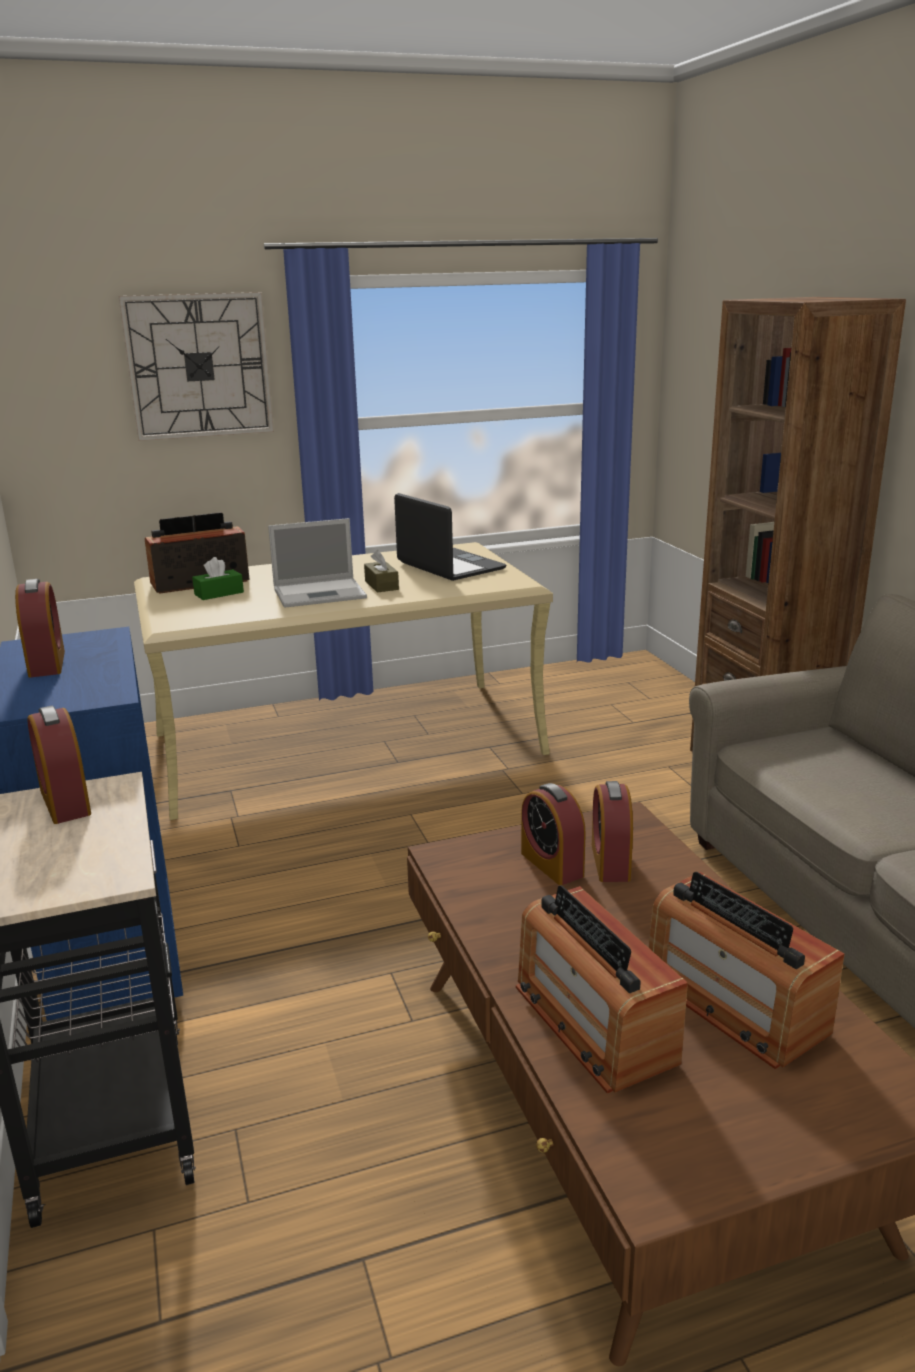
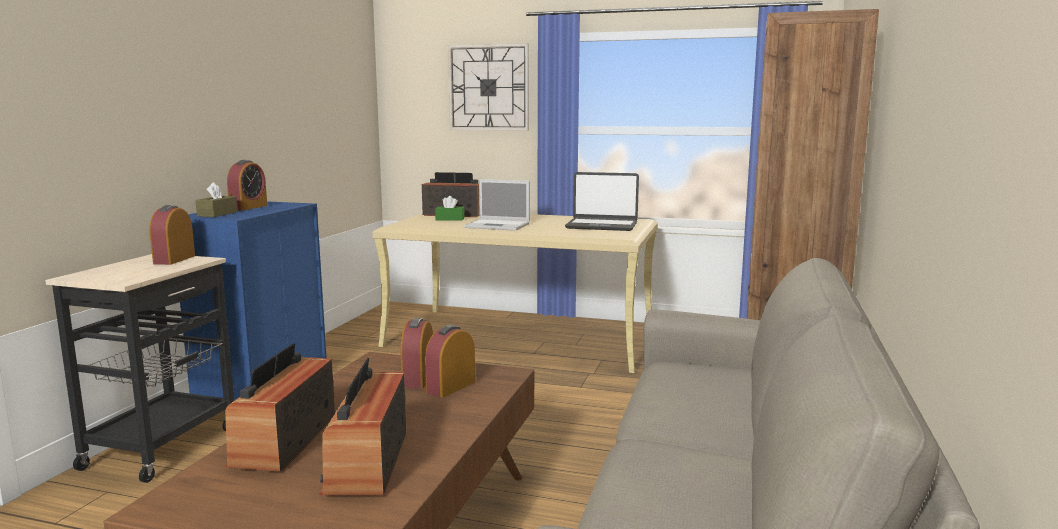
camera: 35 degrees right, 10 degrees down
(381, 585) = (539, 227): brown tissue box -> brown tissue box (217, 214)
(449, 566) = (602, 226): laptop -> laptop turned 105 degrees clockwise

